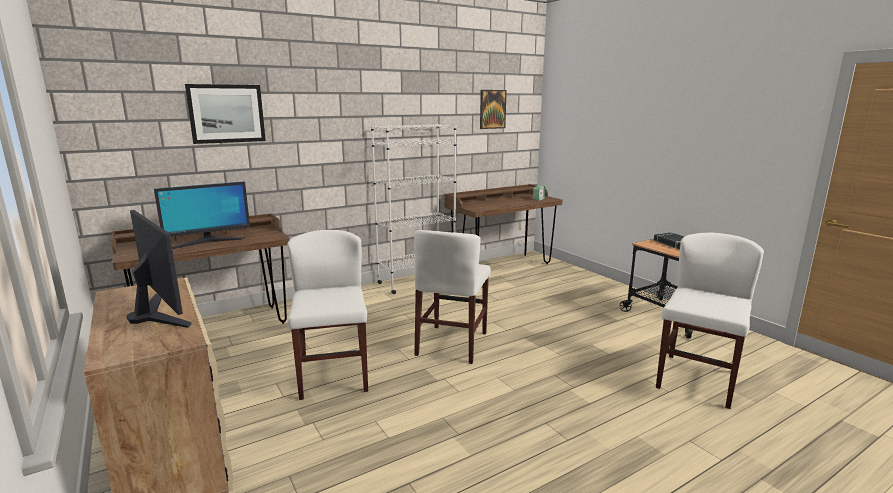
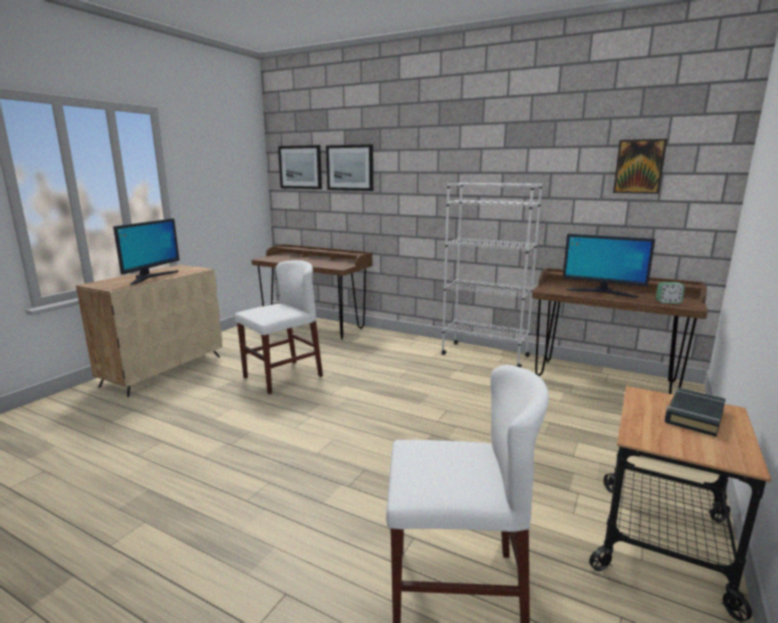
camera: 60 degrees right, 0 degrees up
(134, 114) = (300, 167): none -> picture
(208, 242) = (308, 261): monitor -> monitor (602, 292)
(452, 343) = (376, 403): white chair -> none

